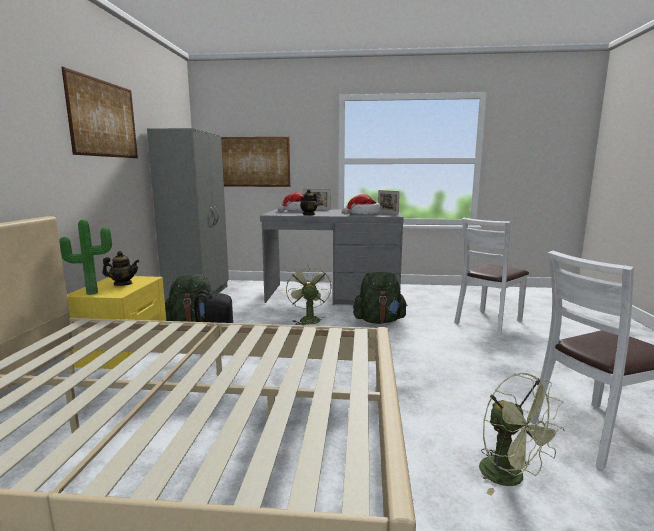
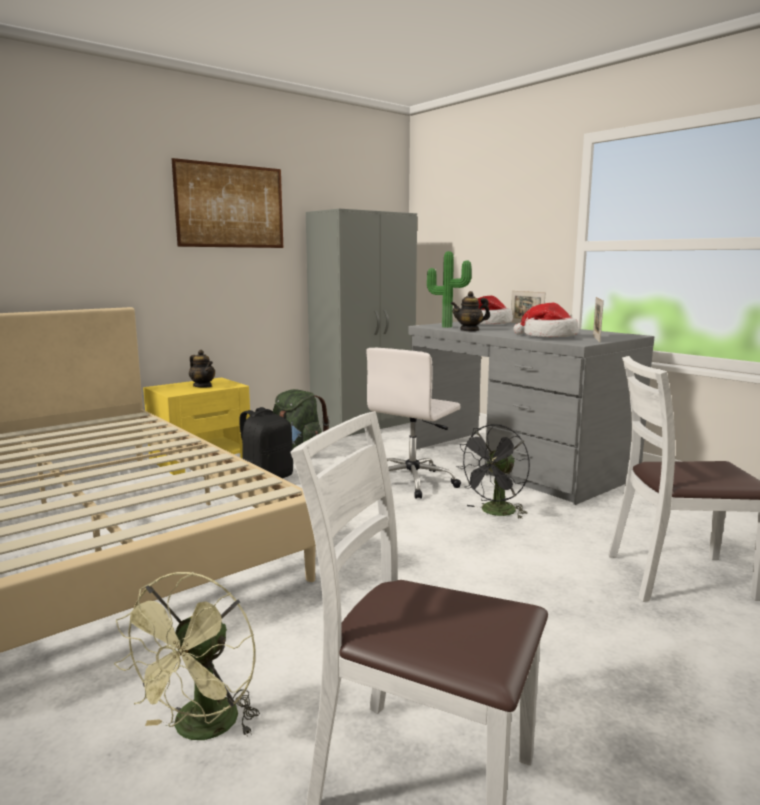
camera: 45 degrees right, 0 degrees up
(92, 292) = (165, 388): potted plant -> potted plant (447, 326)
(255, 162) = (470, 249): picture -> none
(308, 319) = (413, 482): green fan -> white office chair
(379, 321) = (495, 513): green backpack -> black fan

